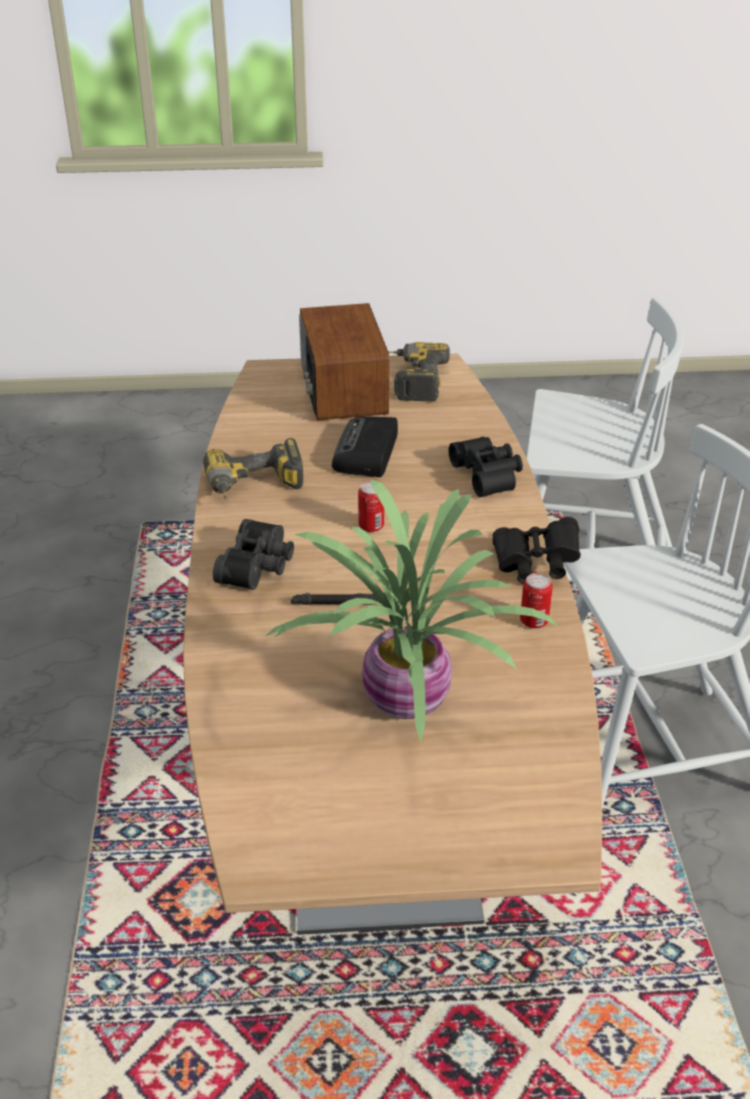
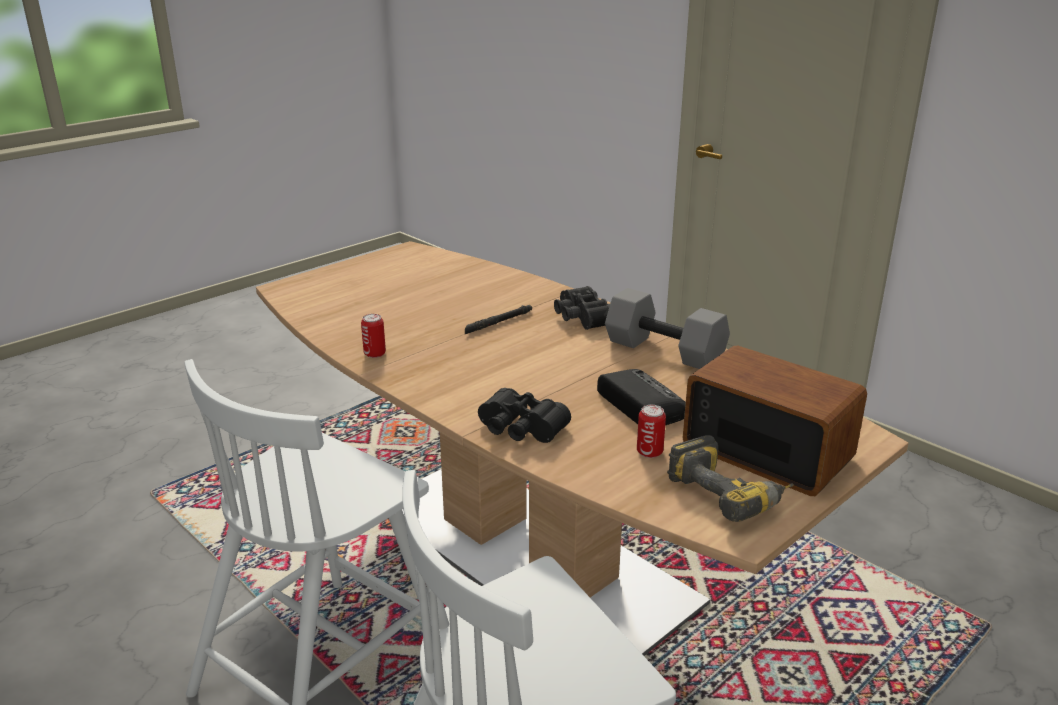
camera: 140 degrees right, 10 degrees down
(255, 488) = (666, 351): power drill -> grey dumbbell
(371, 526) = (551, 361): can -> can (649, 452)
(404, 703) = (410, 300): potted plant -> none
(535, 565) = (406, 383): black binoculars -> none

